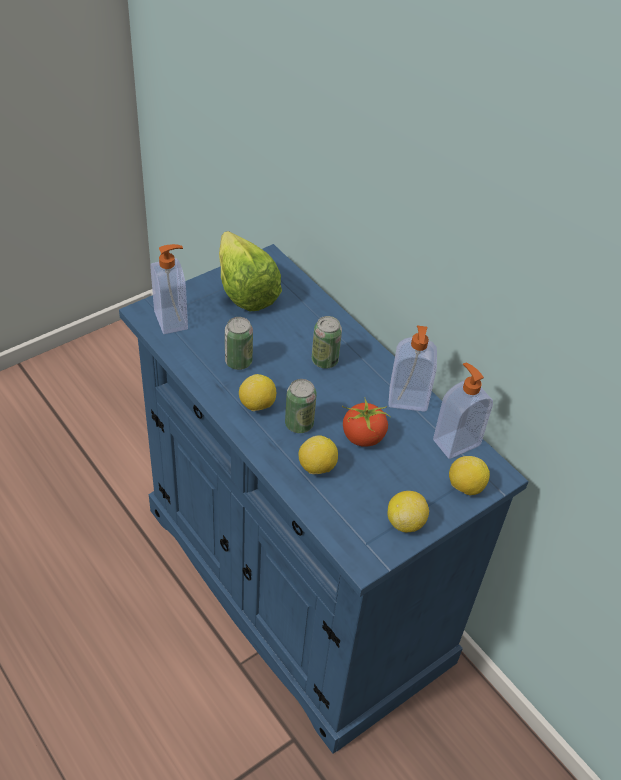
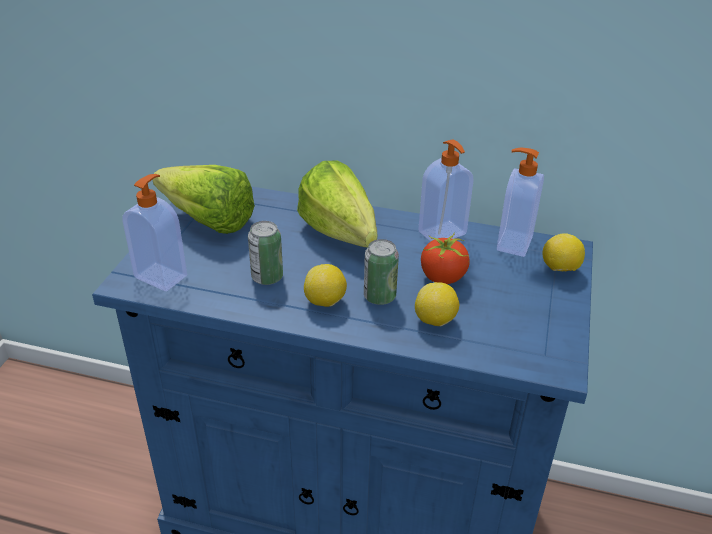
camera: 35 degrees left, 10 degrees down
(324, 360) = (342, 239): can -> lettuce
(405, 522) = (553, 320): lemon -> none

